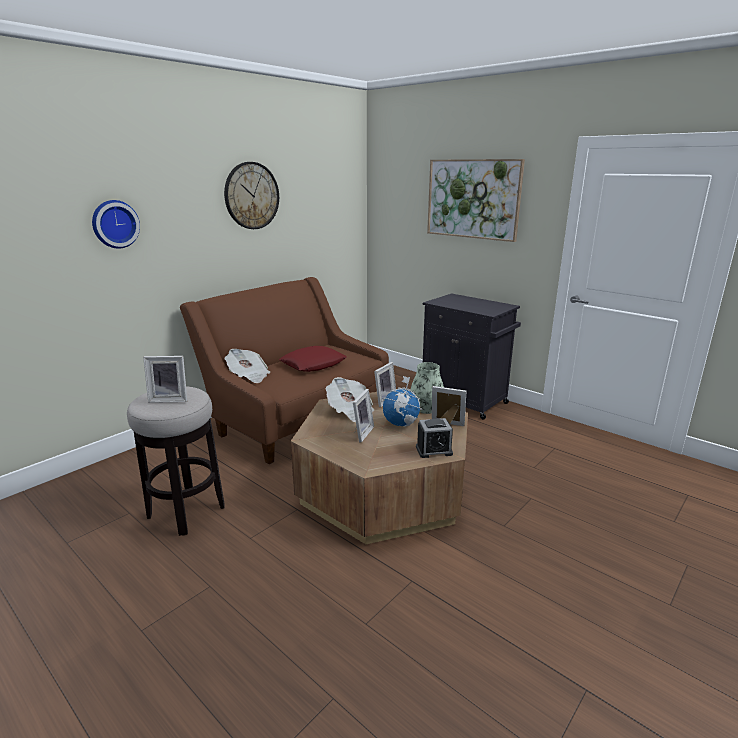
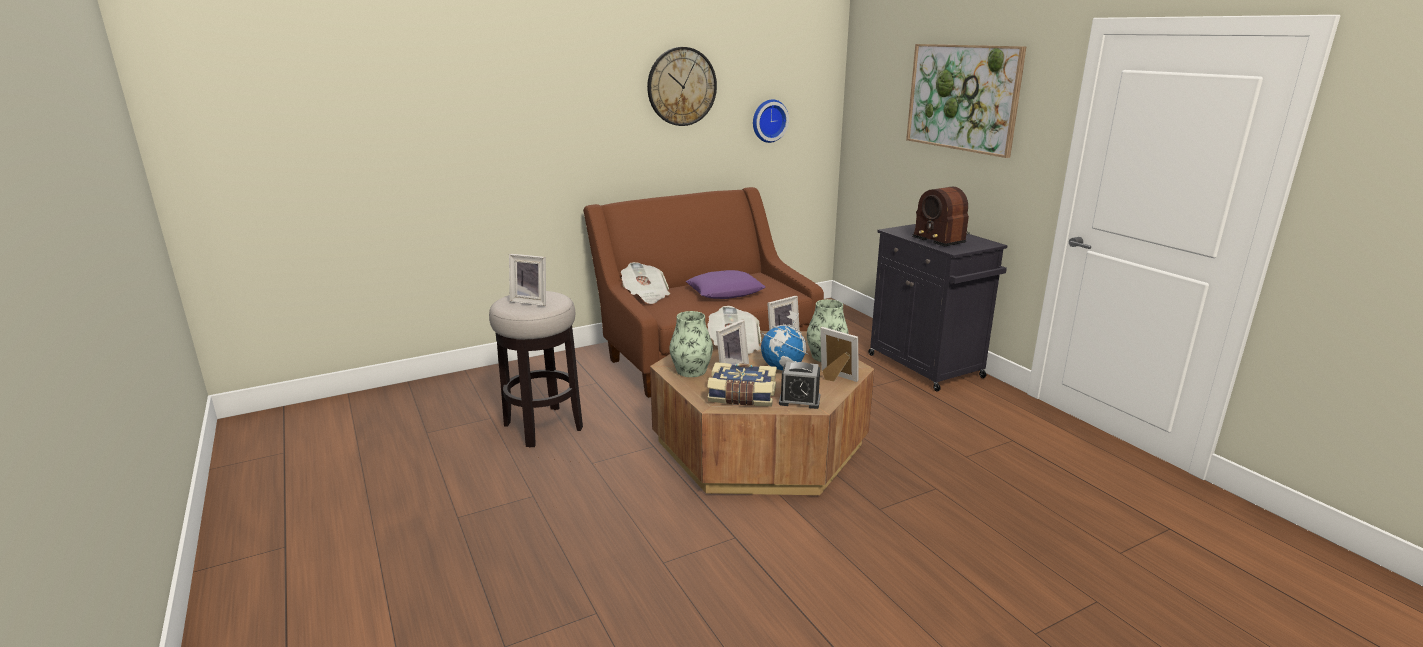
camera: 20 degrees right, 0 degrees up
(114, 224) = (521, 115): wall clock -> wall clock (768, 120)
(313, 364) = (725, 292): red pillow -> purple pillow
(329, 439) = (691, 370): none -> vase
(387, 455) = (742, 396): none -> book
(471, 304) = (940, 237): none -> radio

